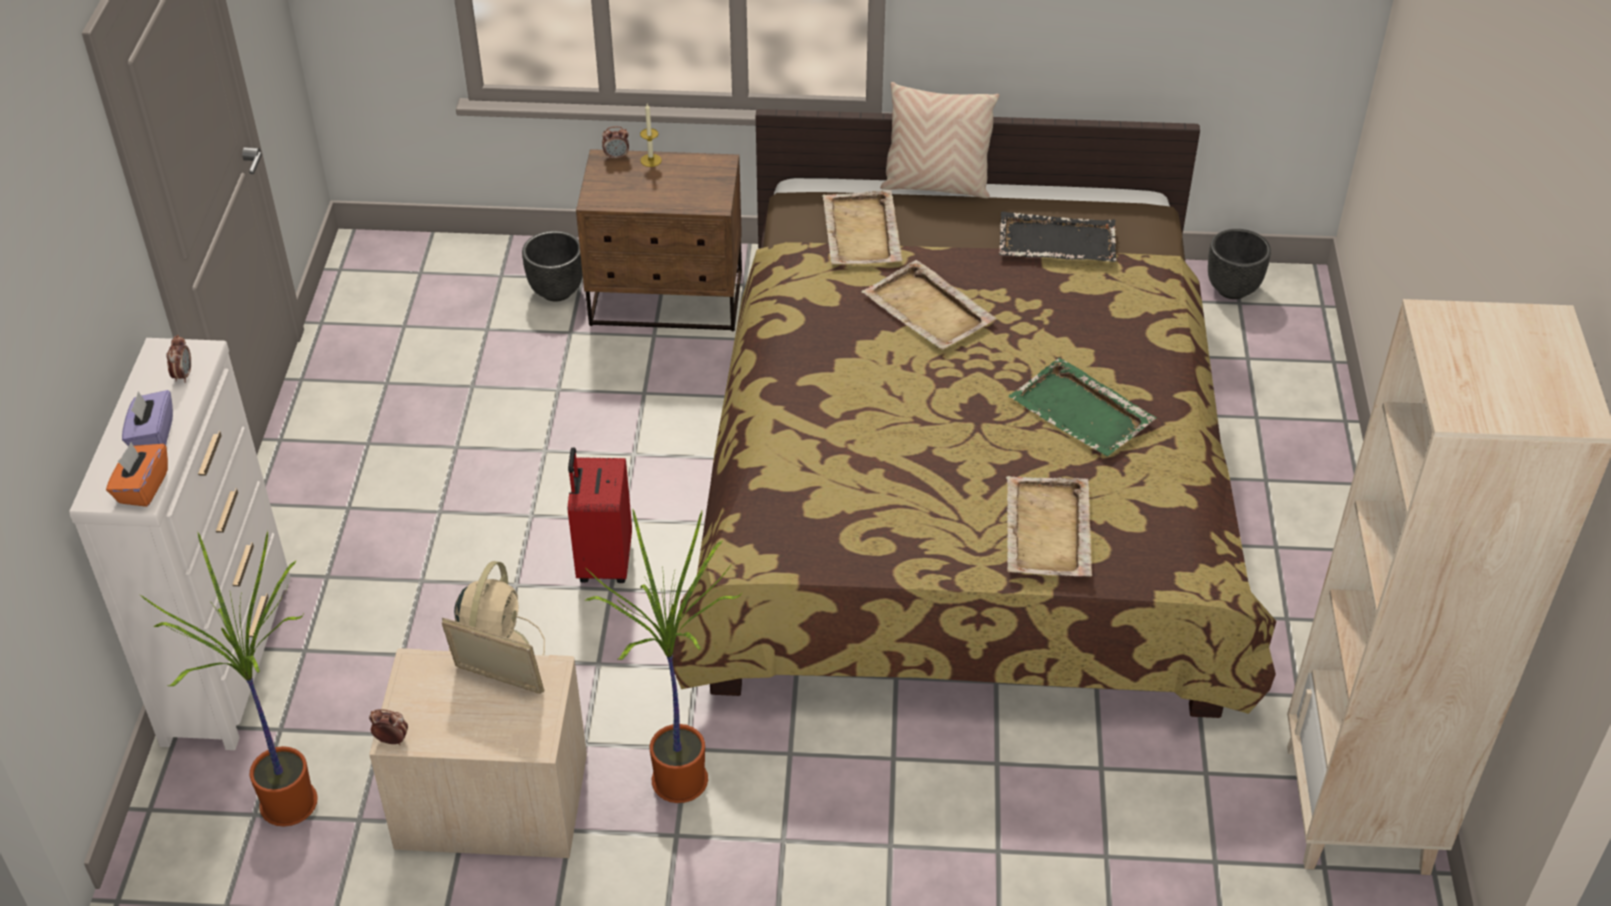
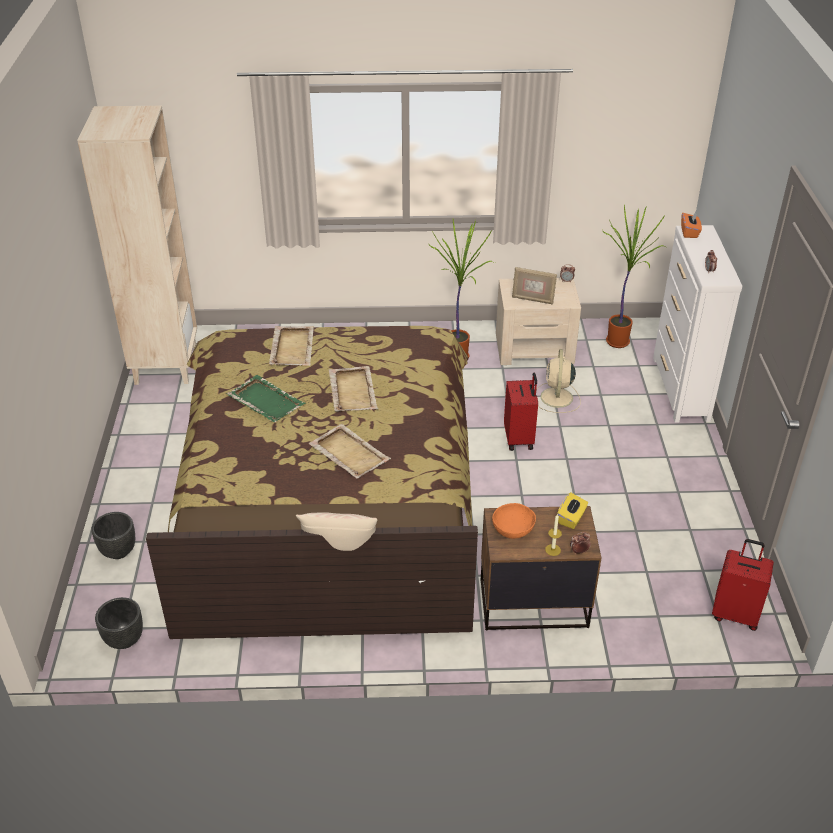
camera: 175 degrees right, 5 degrees down
(152, 435) = (702, 249): purple tissue box -> none
(394, 271) = (735, 614): none -> red suitcase
(556, 291) = (612, 605): black planter -> black planter (119, 552)
(610, 195) = (571, 518): none -> yellow tissue box
(697, 186) = (513, 530): none -> orange bowl
(861, 233) = (394, 505): beige tray -> beige tray (352, 391)
(1055, 241) = (263, 505): black tray -> none

